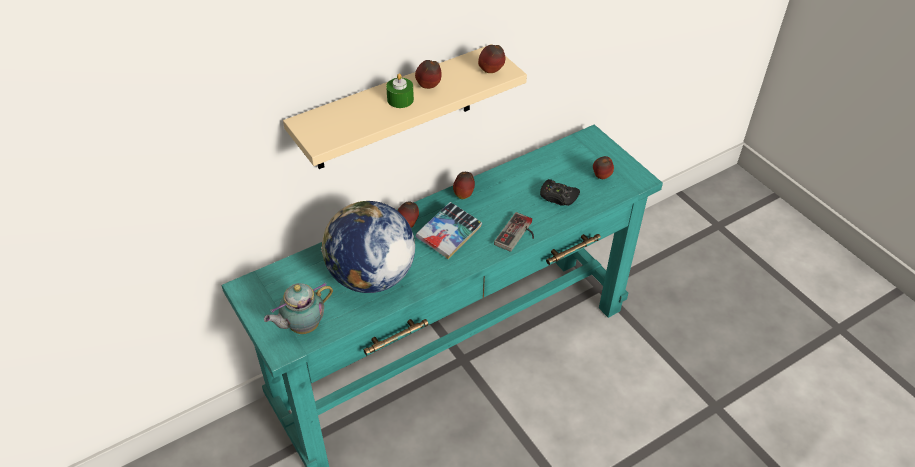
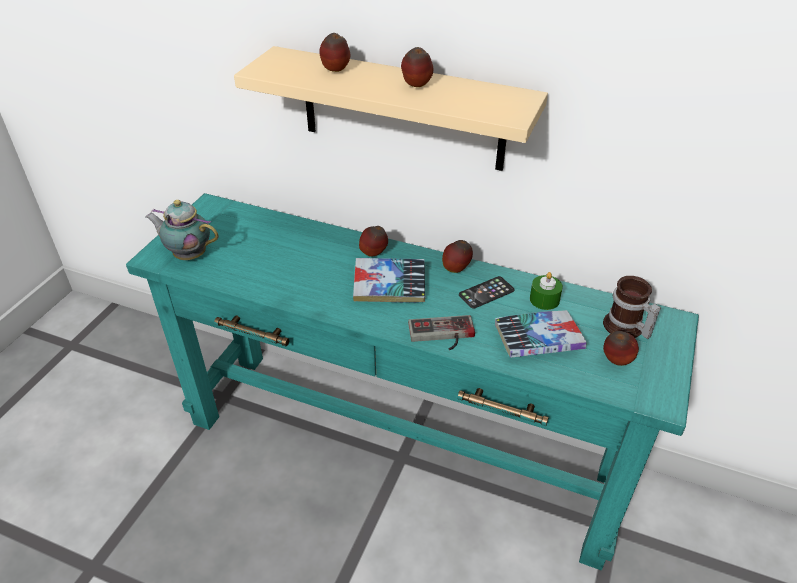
camera: 55 degrees right, 5 degrees down
(371, 277) = (283, 264): globe -> none
(400, 99) = (374, 81): green candle -> green candle (544, 299)
(491, 71) = (496, 108): apple -> apple (335, 71)
(498, 194) = (486, 293): none -> phone
(558, 197) = (538, 339): black game controller -> book
(580, 158) = (625, 328): none -> mug

